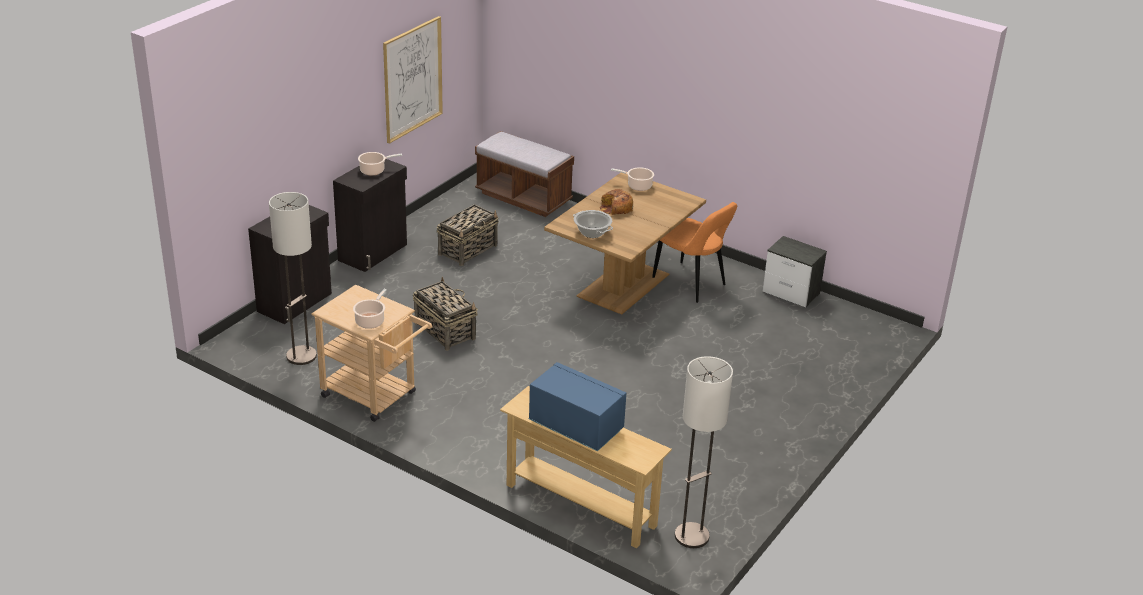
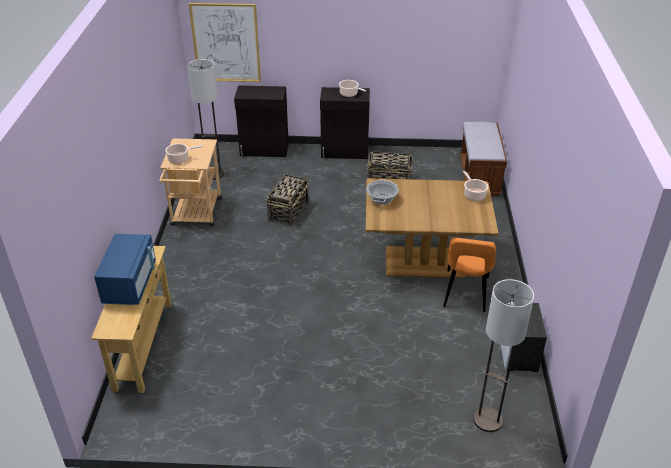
camera: 60 degrees right, 5 degrees up
(412, 79) = (417, 46): picture -> picture (226, 43)
(615, 208) = (428, 197): bread -> none
(691, 536) = (143, 416): floor lamp -> floor lamp (488, 420)

